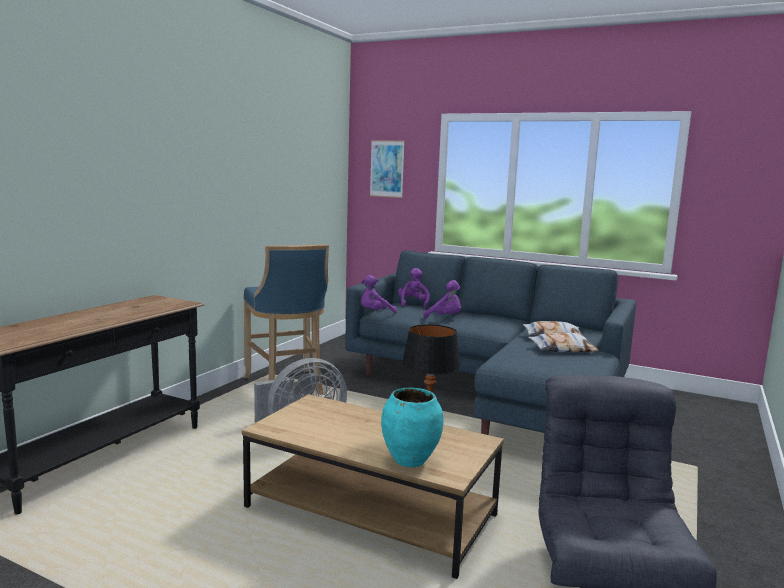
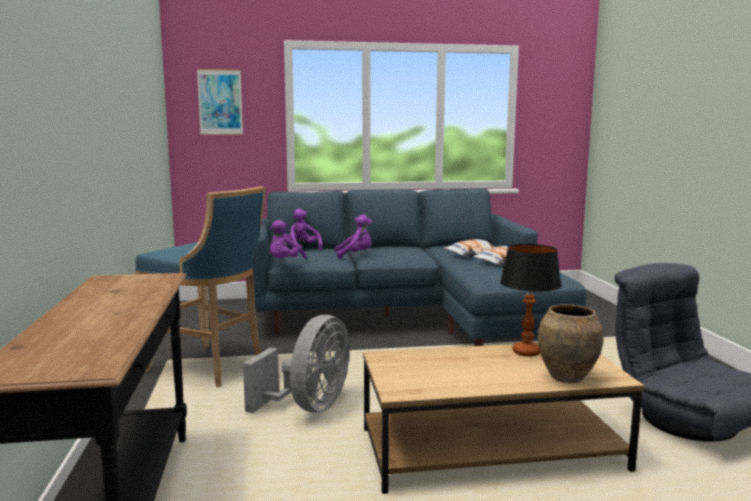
camera: 35 degrees left, 0 degrees up
(409, 460) = (566, 377): turquoise vase -> brown vase

